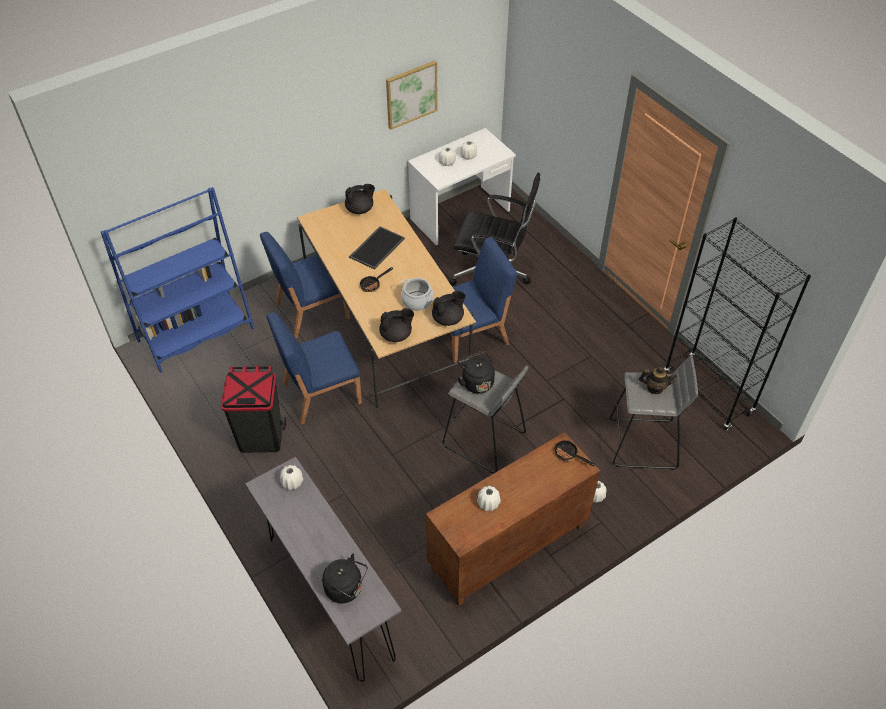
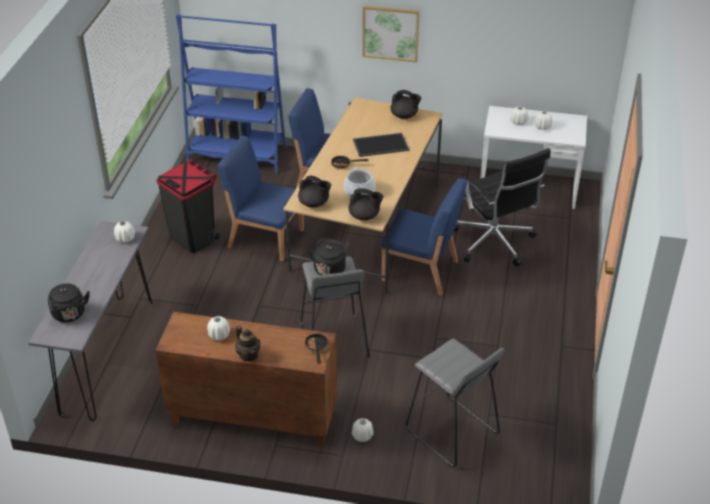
camera: 45 degrees right, 10 degrees down
(411, 94) = (504, 39): picture -> picture (390, 33)
(655, 388) = (459, 362): teapot -> teapot (248, 355)
(707, 393) = (562, 439): black bookcase -> none

